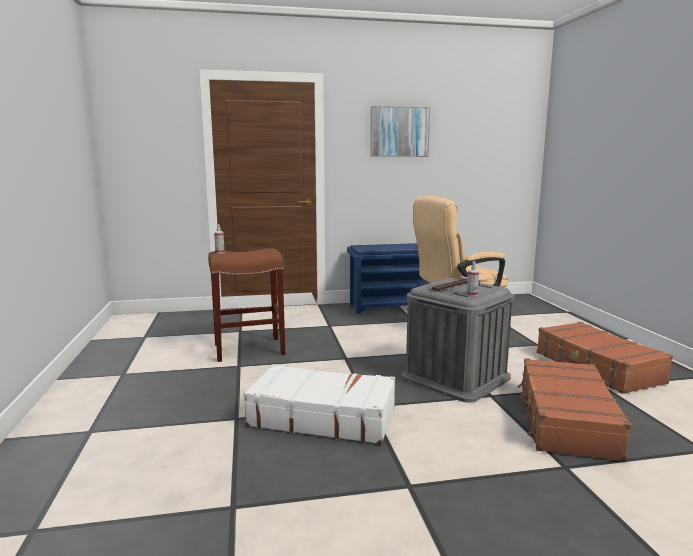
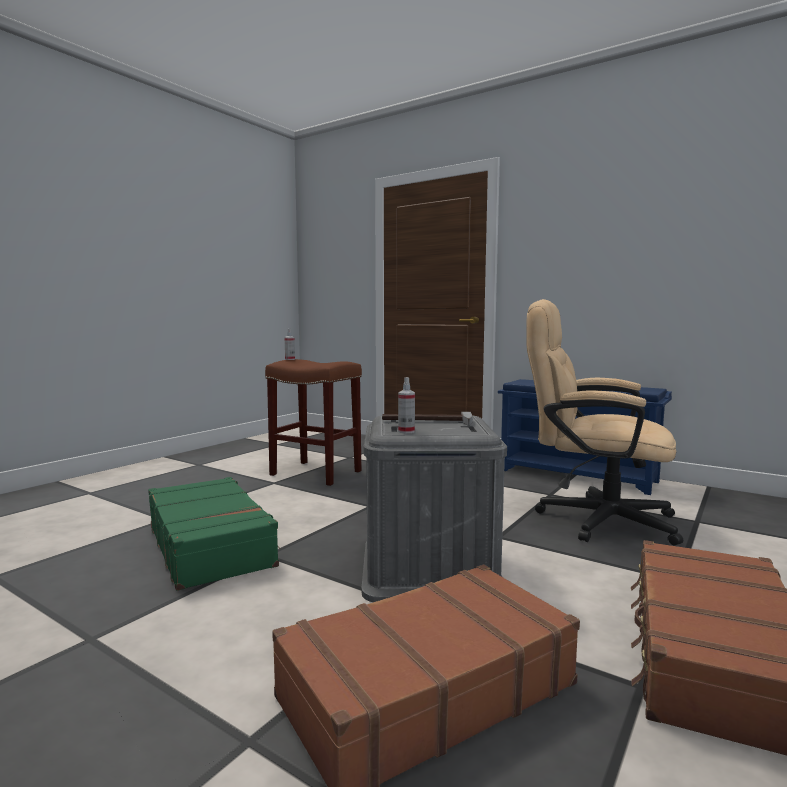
camera: 45 degrees right, 5 degrees down
(322, 417) = (211, 545): white suitcase -> green suitcase
(399, 132) = (601, 220): picture -> none

